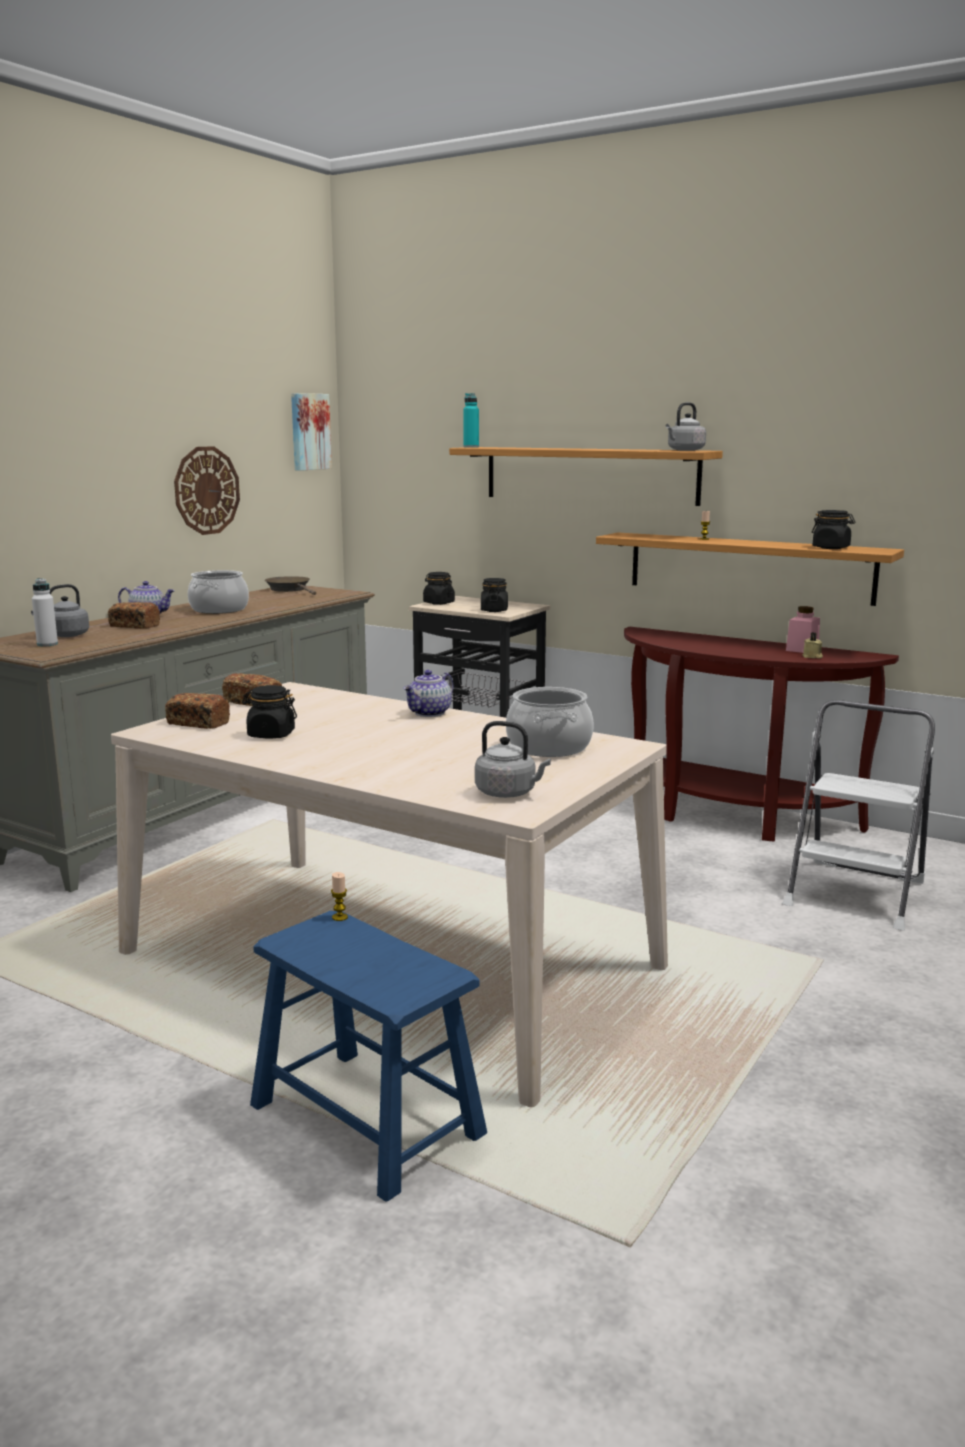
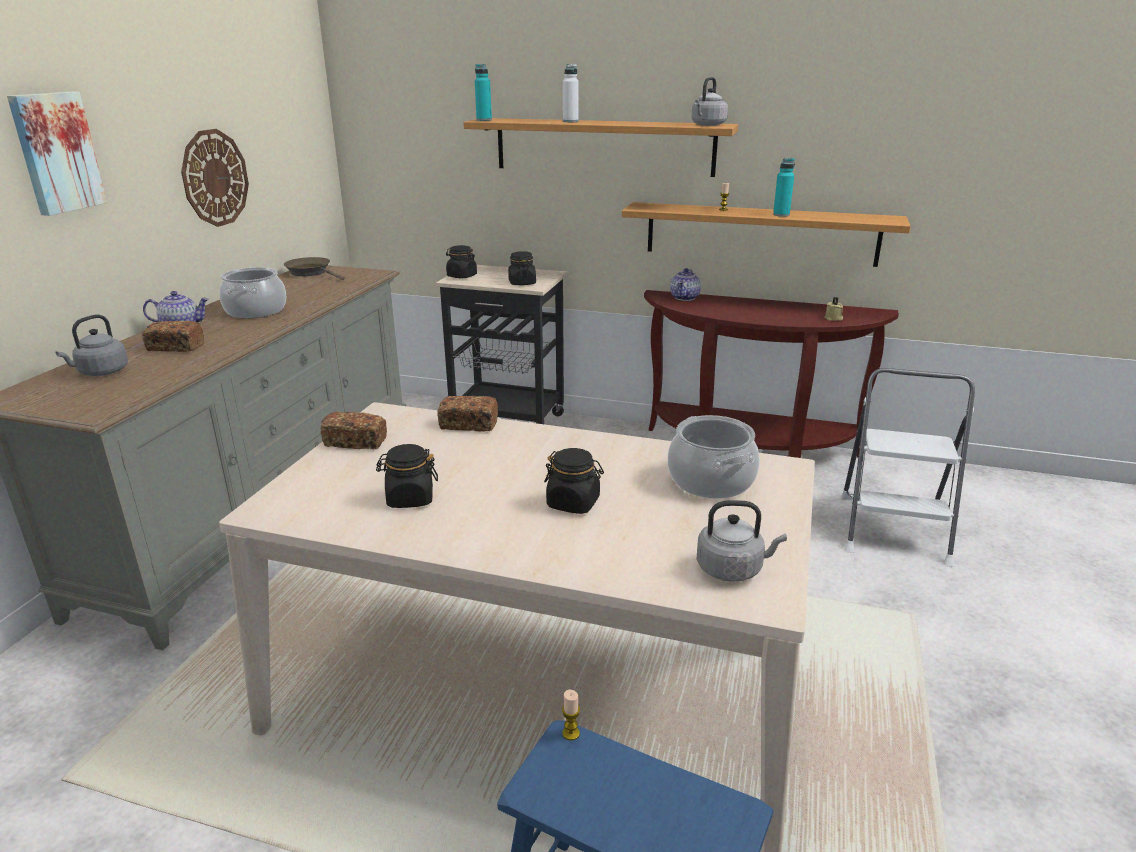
camera: 15 degrees left, 10 degrees up
(47, 644) = (86, 391): white bottle -> white bottle (570, 121)
(198, 723) = (314, 488): bread -> bread (468, 425)
(309, 431) = (304, 103): picture -> picture (56, 152)
(430, 713) = (554, 438): teapot -> teapot (685, 298)
(760, 544) = (781, 215): none -> turquoise bottle
(802, 649) = (816, 309): pink jar -> none
(831, 548) = (848, 218): black jar -> black jar (573, 503)

